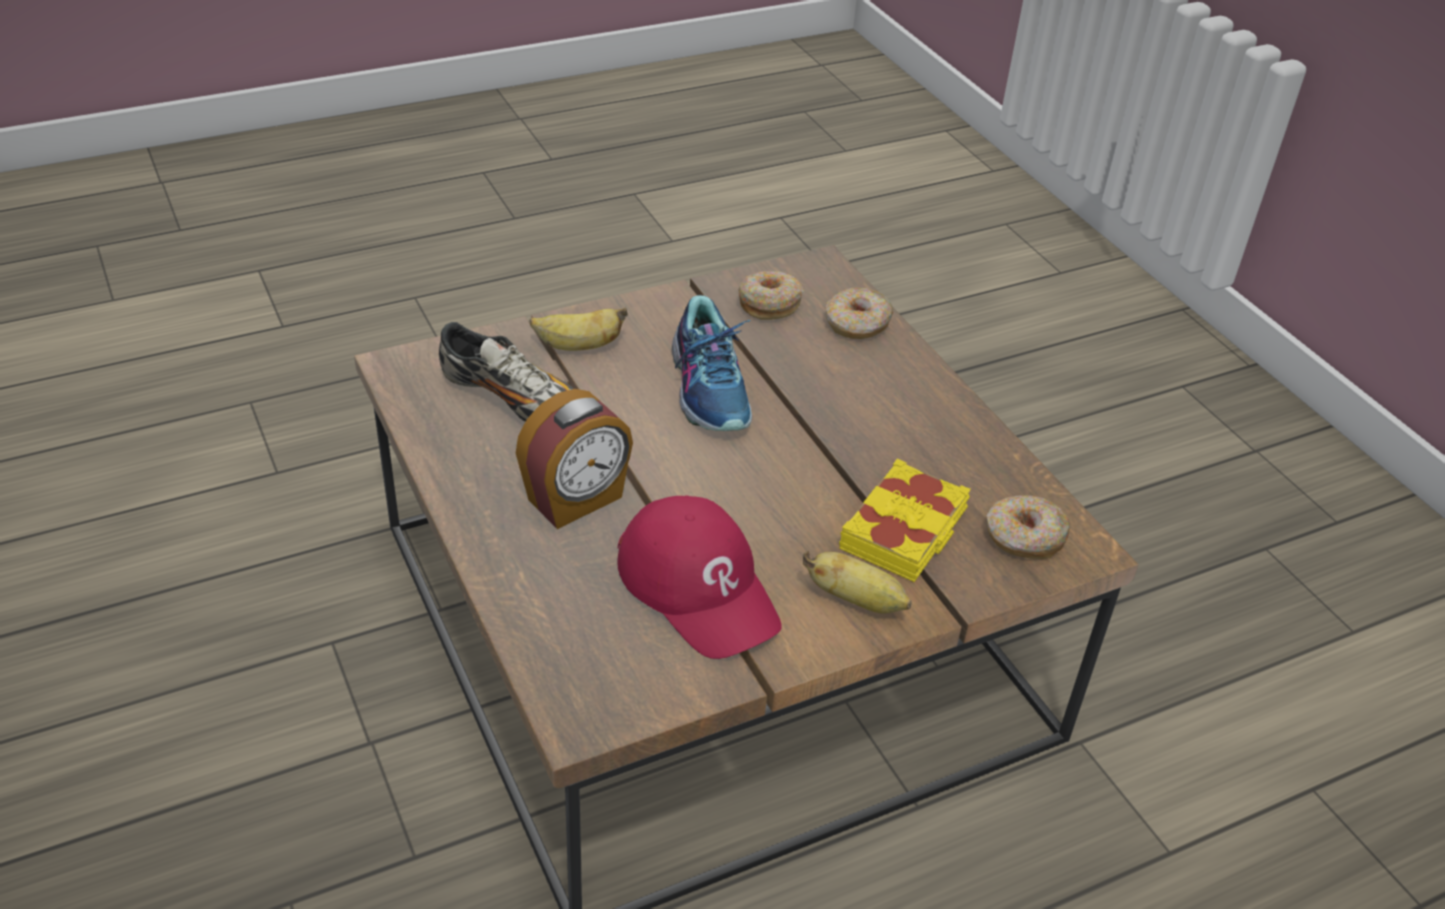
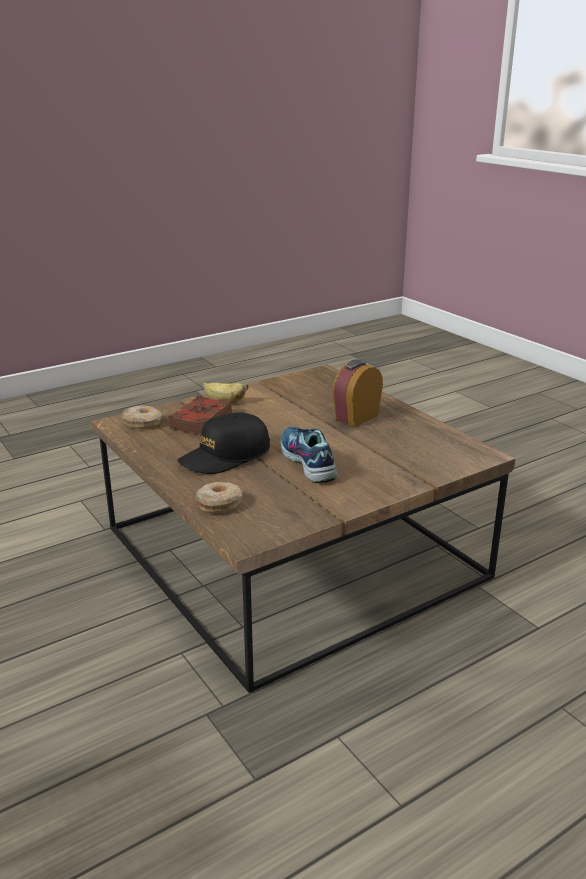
camera: 175 degrees right, 15 degrees down
(512, 402) = (411, 446): shoe -> none
(578, 346) = (393, 473): banana -> none
(699, 587) = (290, 399): red cap -> none
(769, 304) = (281, 510): donut -> none
(850, 419) = (225, 456): none -> black cap
(905, 530) = (200, 421): yellow book -> brown book

